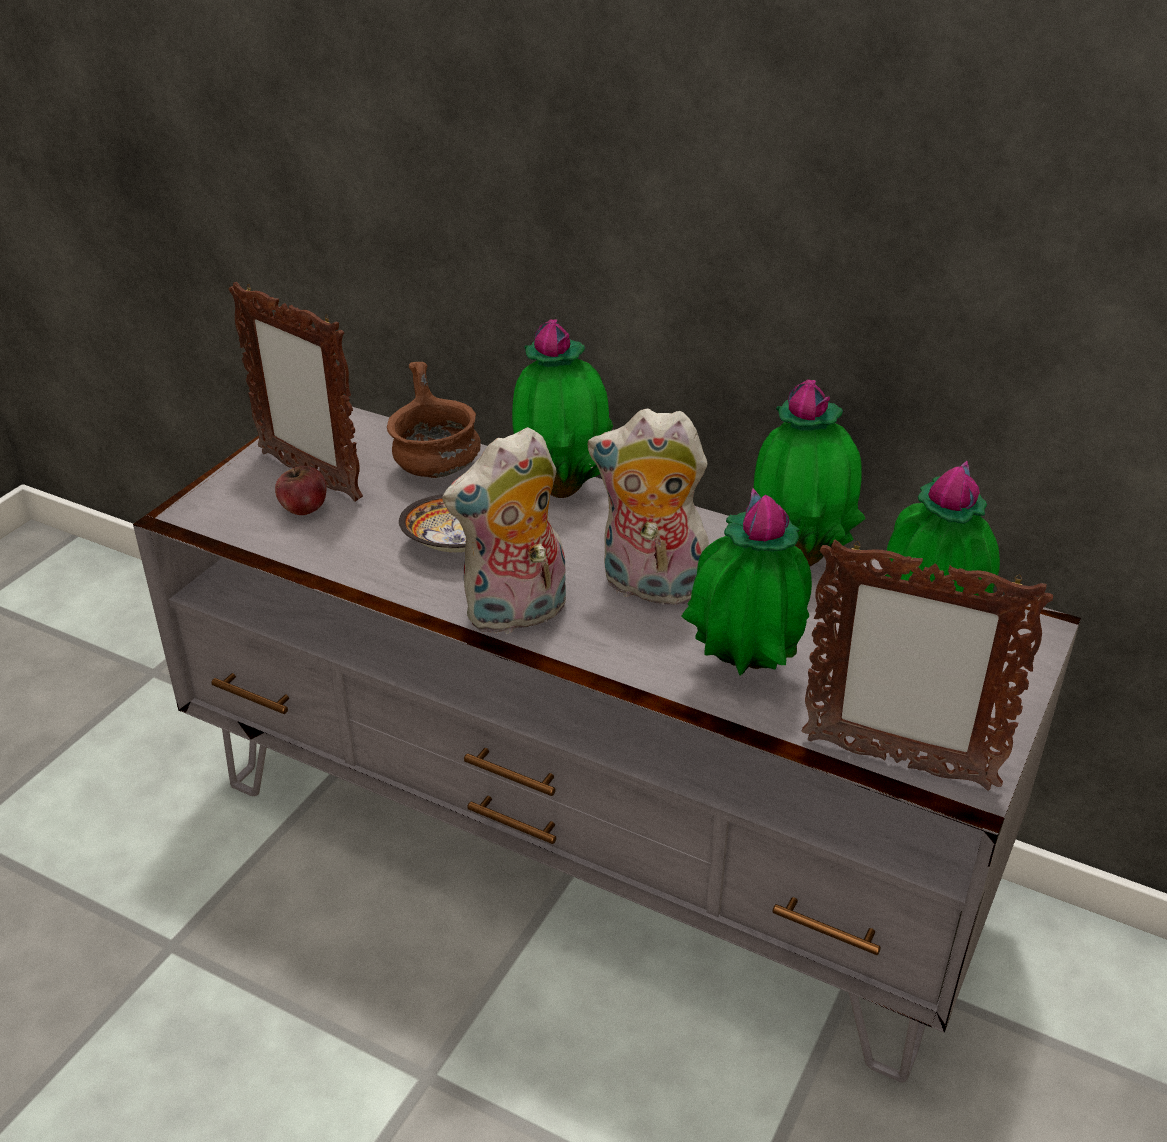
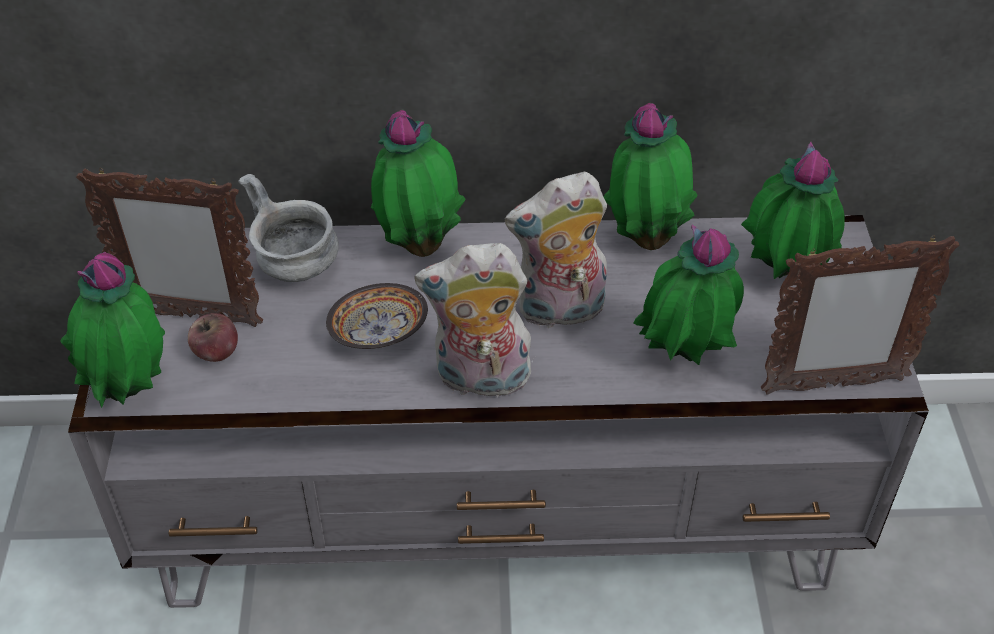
camera: 30 degrees left, 10 degrees up
(208, 515) = (133, 393): none -> potted plant
(434, 467) = (295, 265): brown bowl -> grey bowl
(516, 615) = (480, 380): plush toy -> plush toy turned 60 degrees clockwise

